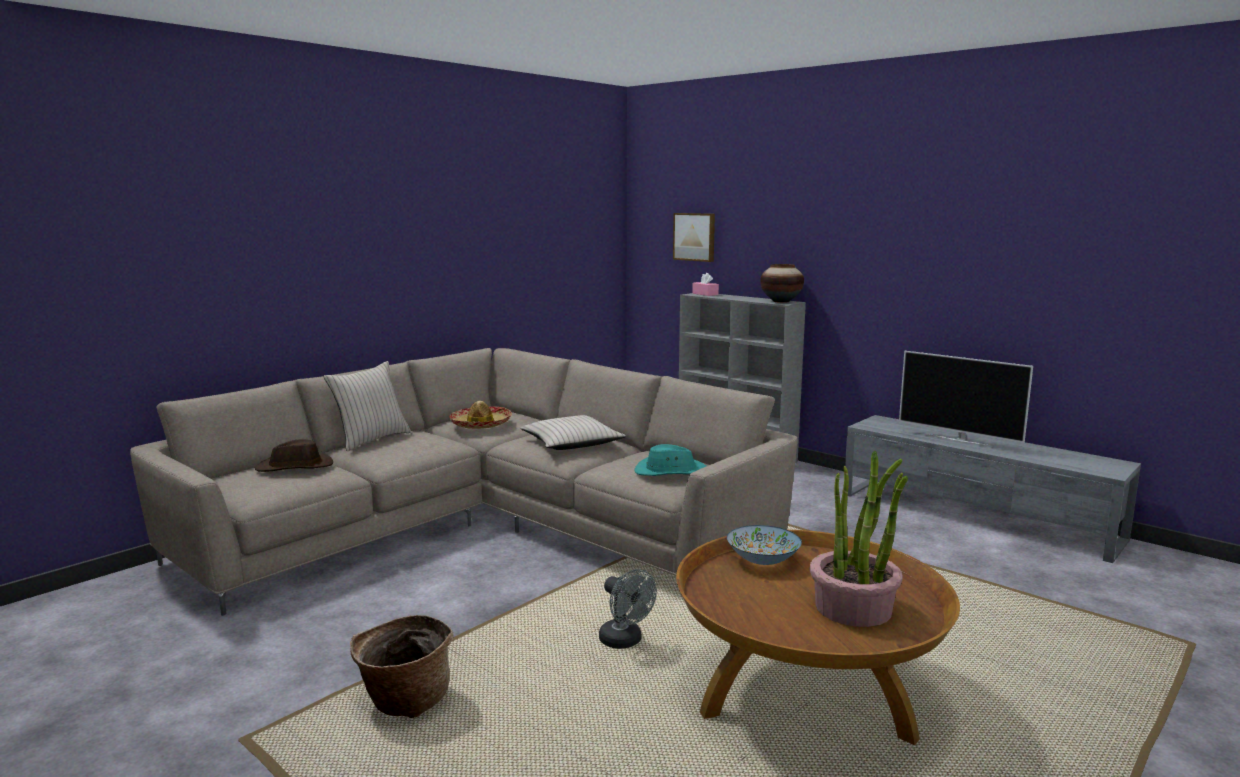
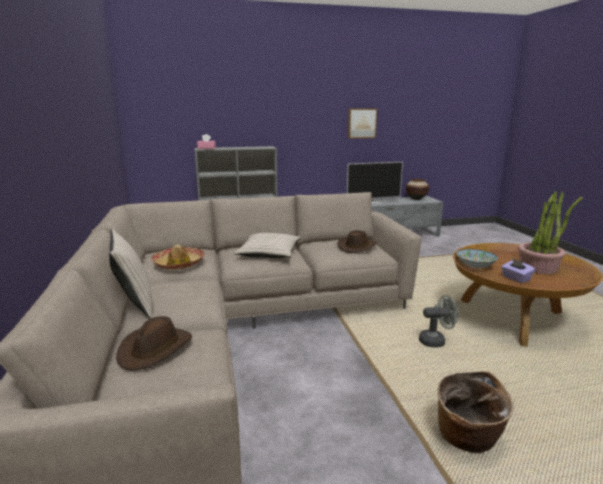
camera: 55 degrees left, 5 degrees up
(671, 472) = (357, 246): turquoise hat -> brown hat
(695, 237) = (184, 110): picture -> picture (361, 123)
(753, 595) = (515, 278): none -> purple tissue box
(781, 301) = (262, 147): vase -> vase (416, 199)

